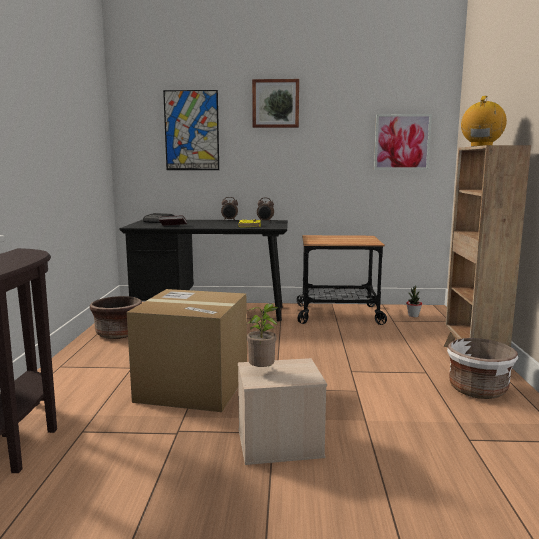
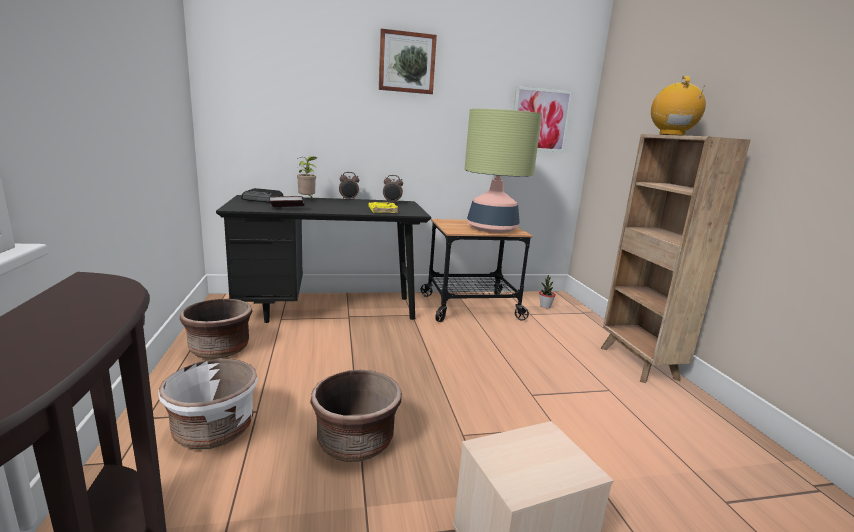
camera: 15 degrees left, 5 degrees up
(191, 130) = (302, 86): picture -> none
(193, 387) = (355, 442): cardboard box -> brown planter
(263, 371) = (511, 461): potted plant -> potted plant (307, 200)
(351, 240) = (492, 229): none -> table lamp
(478, 390) = (676, 413): white planter -> white planter (213, 430)

